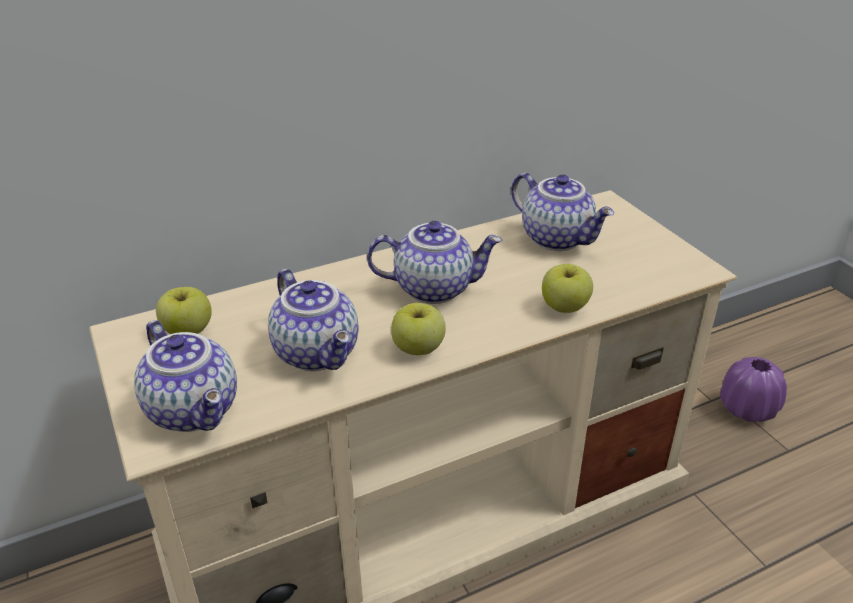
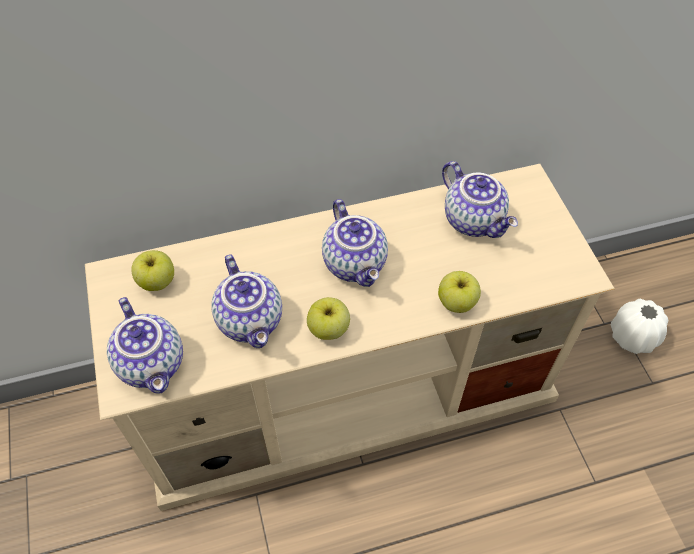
camera: 10 degrees right, 20 degrees up
(434, 288) = (356, 263): teapot -> teapot turned 60 degrees clockwise
(747, 409) = (632, 337): purple vase -> white vase

